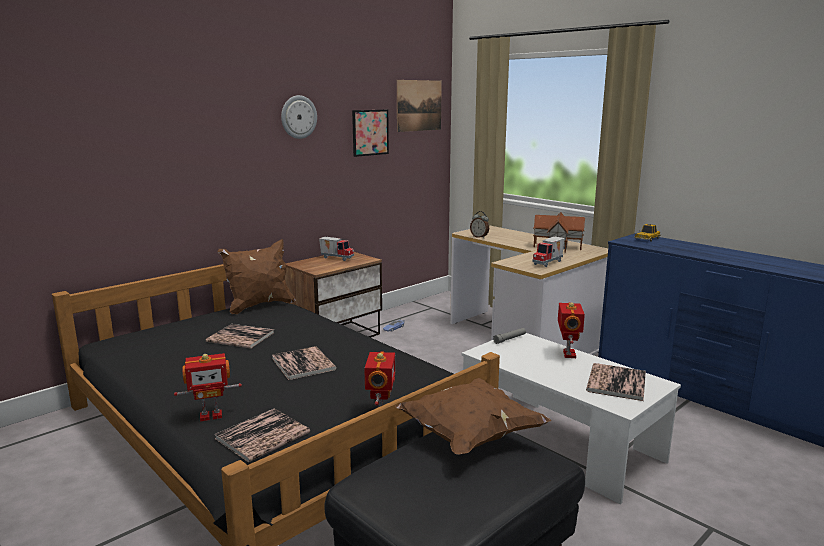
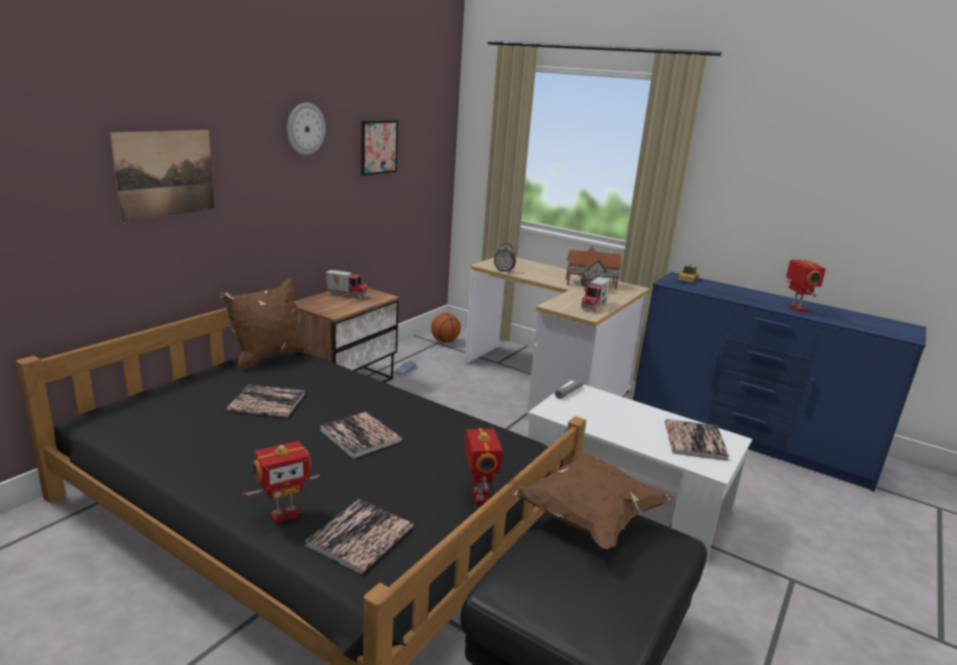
camera: 15 degrees left, 5 degrees up
(419, 105) = (428, 116): picture -> picture (165, 174)
(439, 306) = (445, 341): none -> basketball
(568, 354) = (634, 408): toy robot -> toy robot (796, 309)

